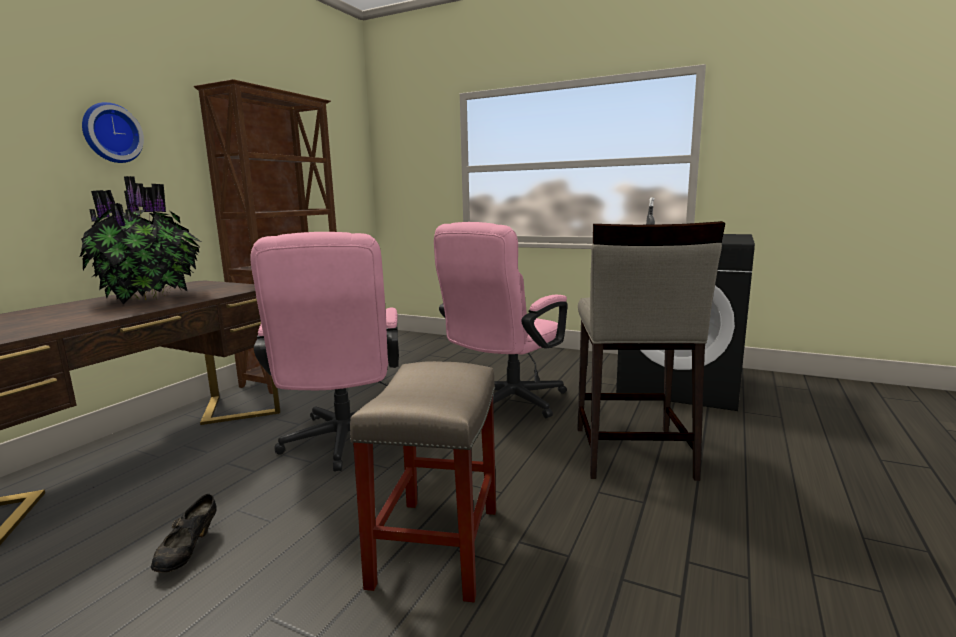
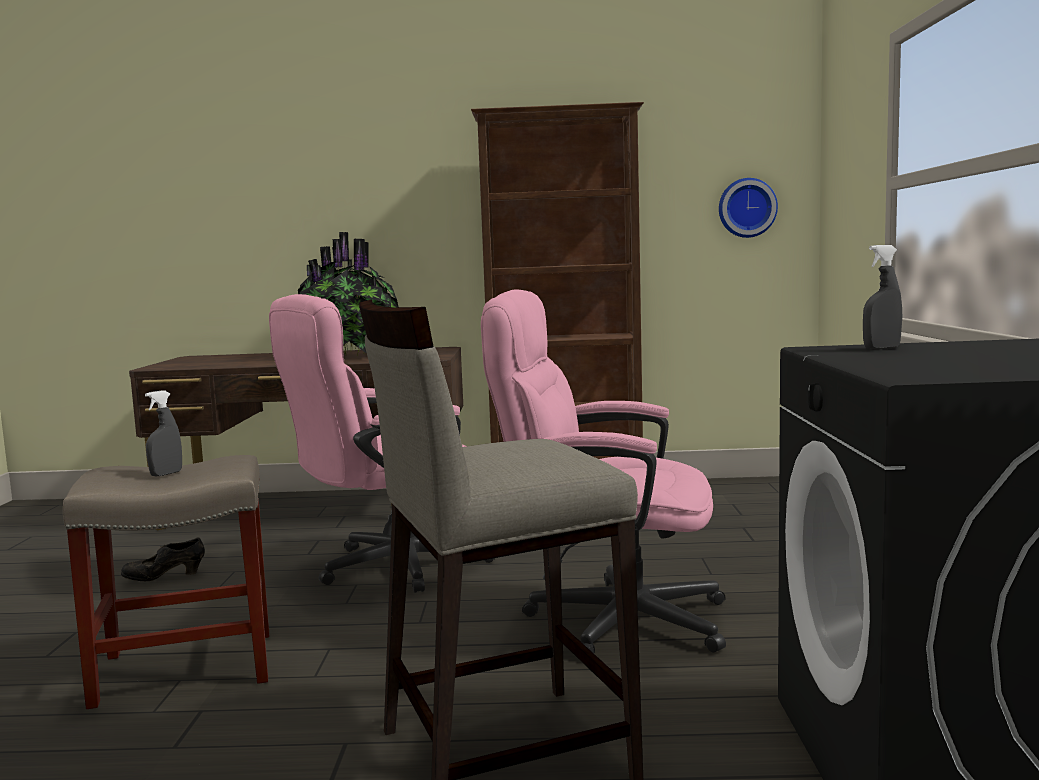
camera: 65 degrees right, 5 degrees down
(110, 133) = (383, 187): wall clock -> wall clock (746, 208)
(443, 385) = (166, 474): none -> grey spray bottle

